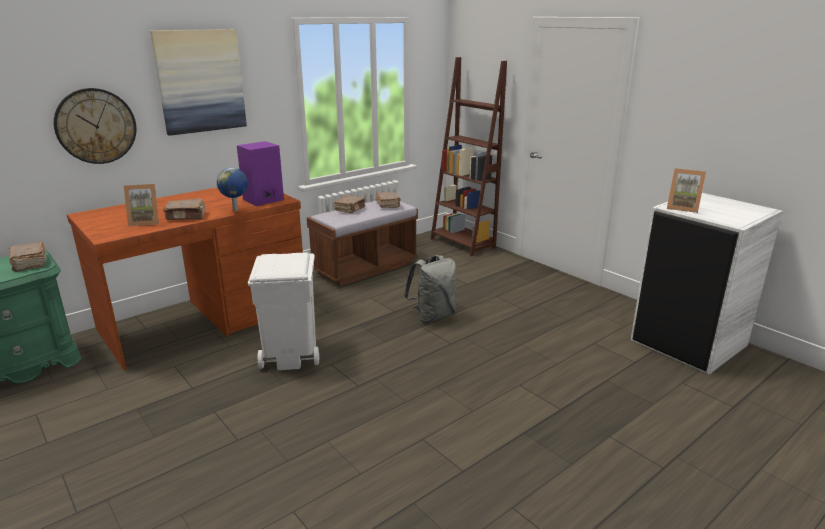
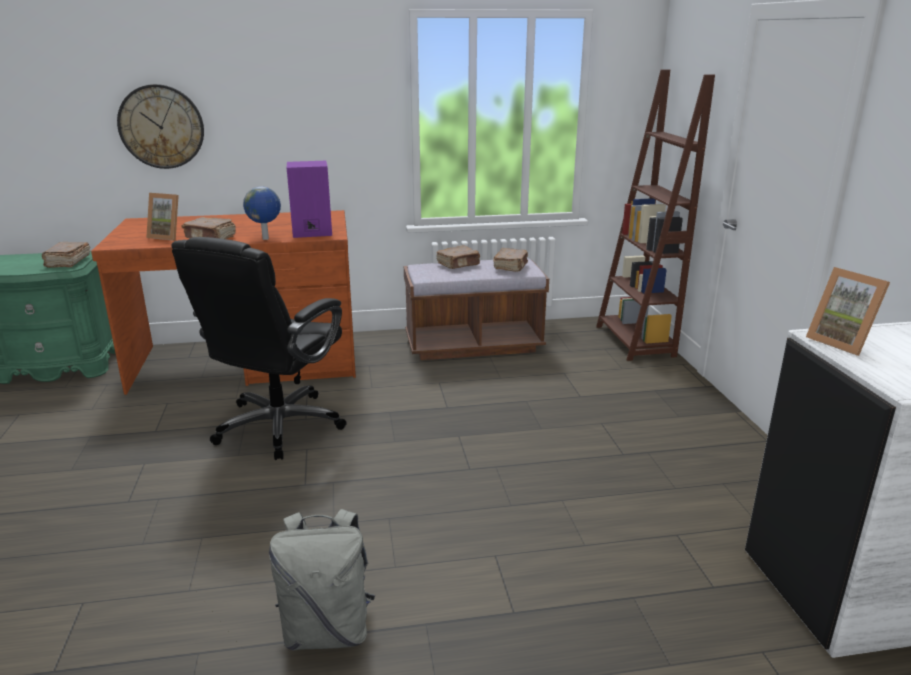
camera: 30 degrees right, 0 degrees up
(200, 81) = (283, 84): picture -> none
(290, 355) = (279, 425): white trash can -> black office chair
(433, 316) = (486, 426): grey backpack -> grey backpack (328, 630)

